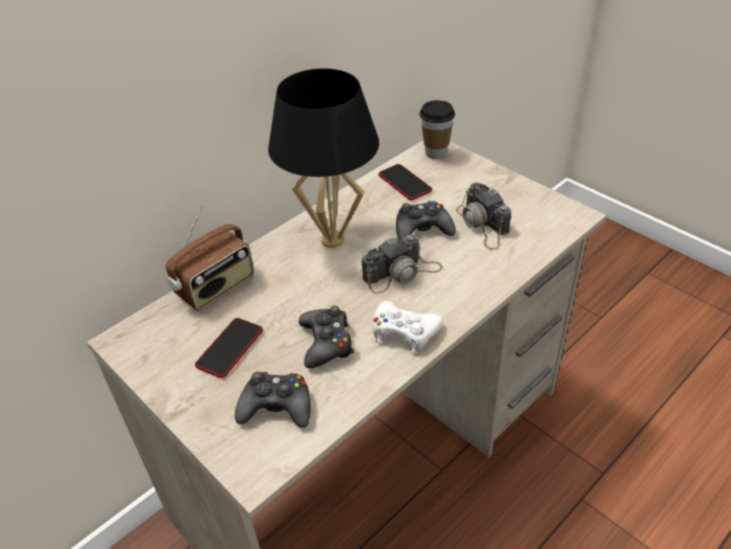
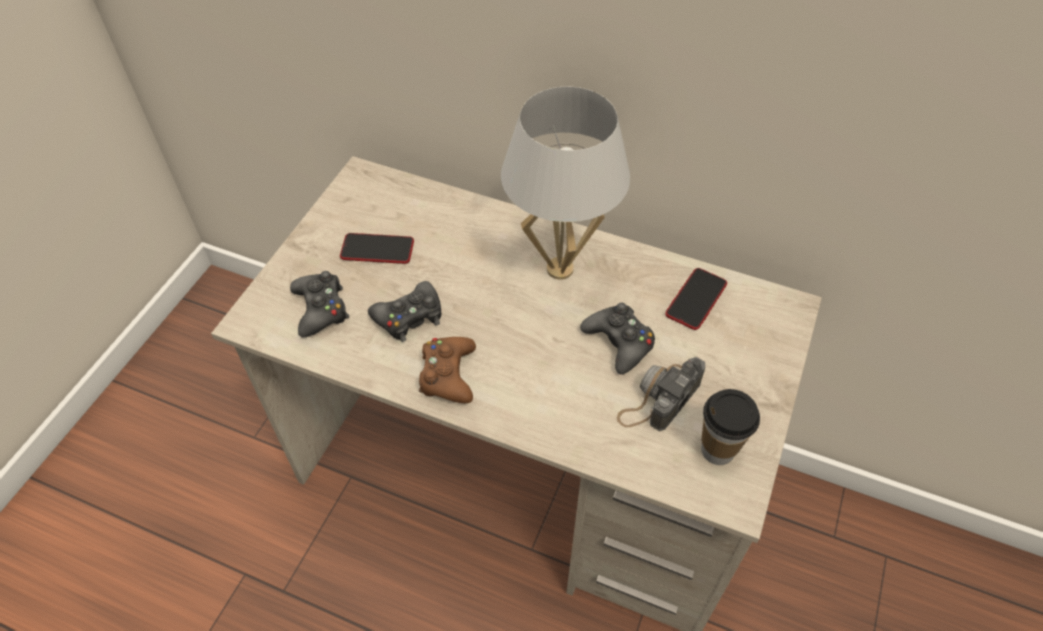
camera: 65 degrees right, 10 degrees up
(216, 288) = (448, 209): radio -> none
(332, 240) = (559, 268): black table lamp -> white table lamp
(402, 273) = (535, 346): camera -> none
(404, 332) = (447, 375): white game controller -> brown game controller
(436, 153) = (778, 311): cup -> cup (717, 450)

